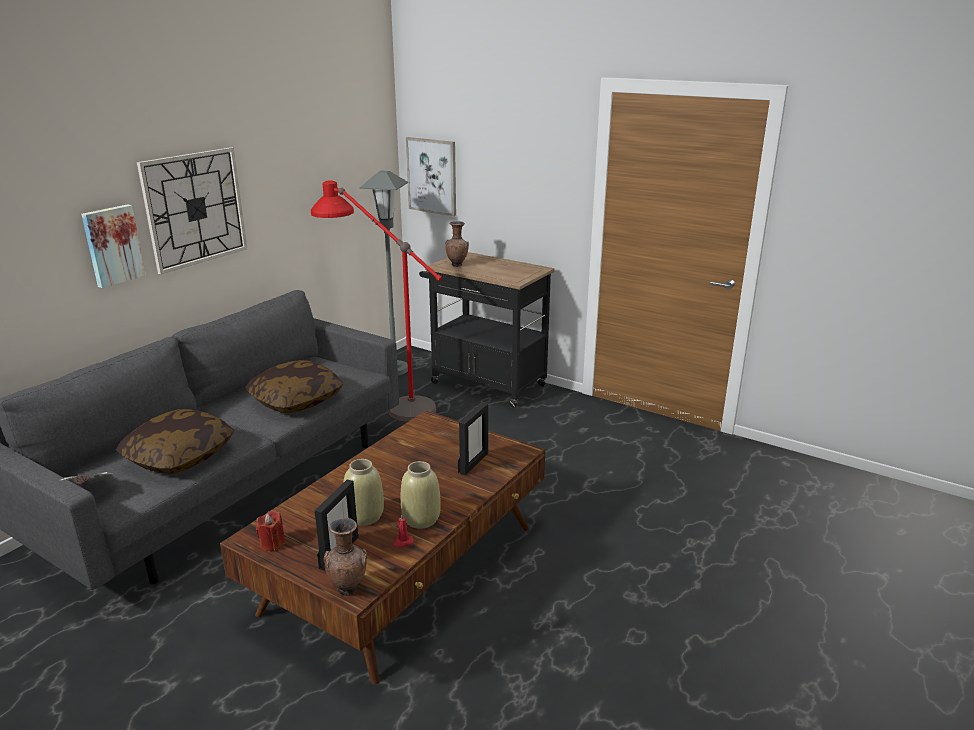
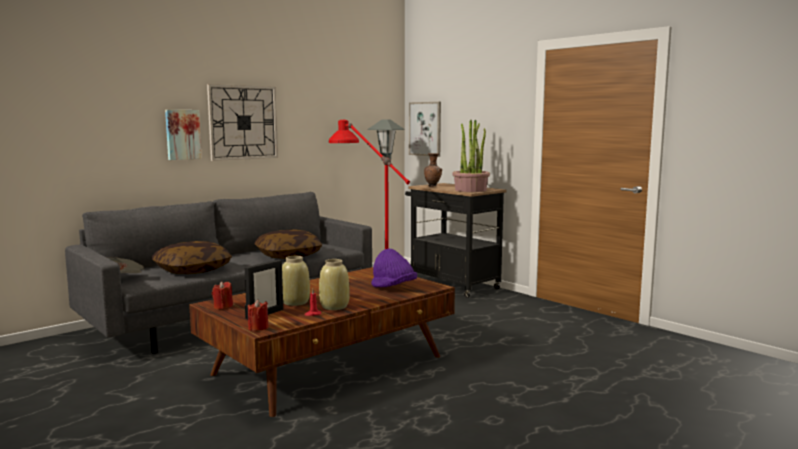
camera: 15 degrees right, 15 degrees down
(348, 589) = (258, 328): brown vase -> red candle
(473, 463) = (393, 288): picture frame -> purple hat
(512, 274) = (470, 190): none -> potted plant

